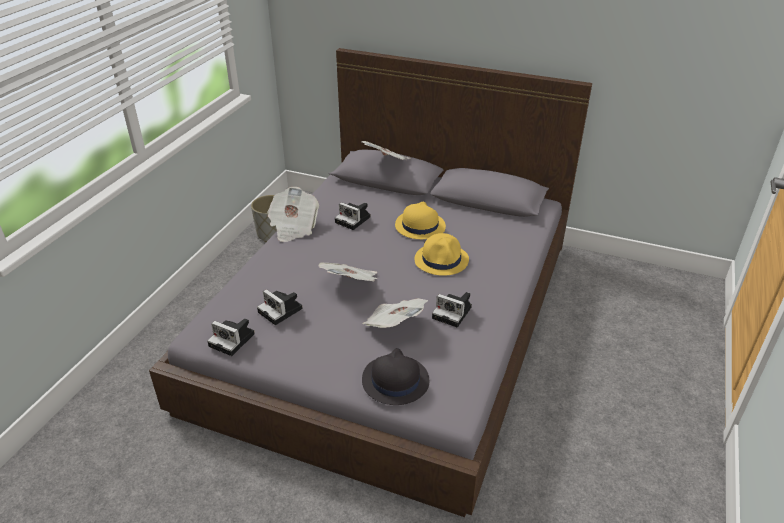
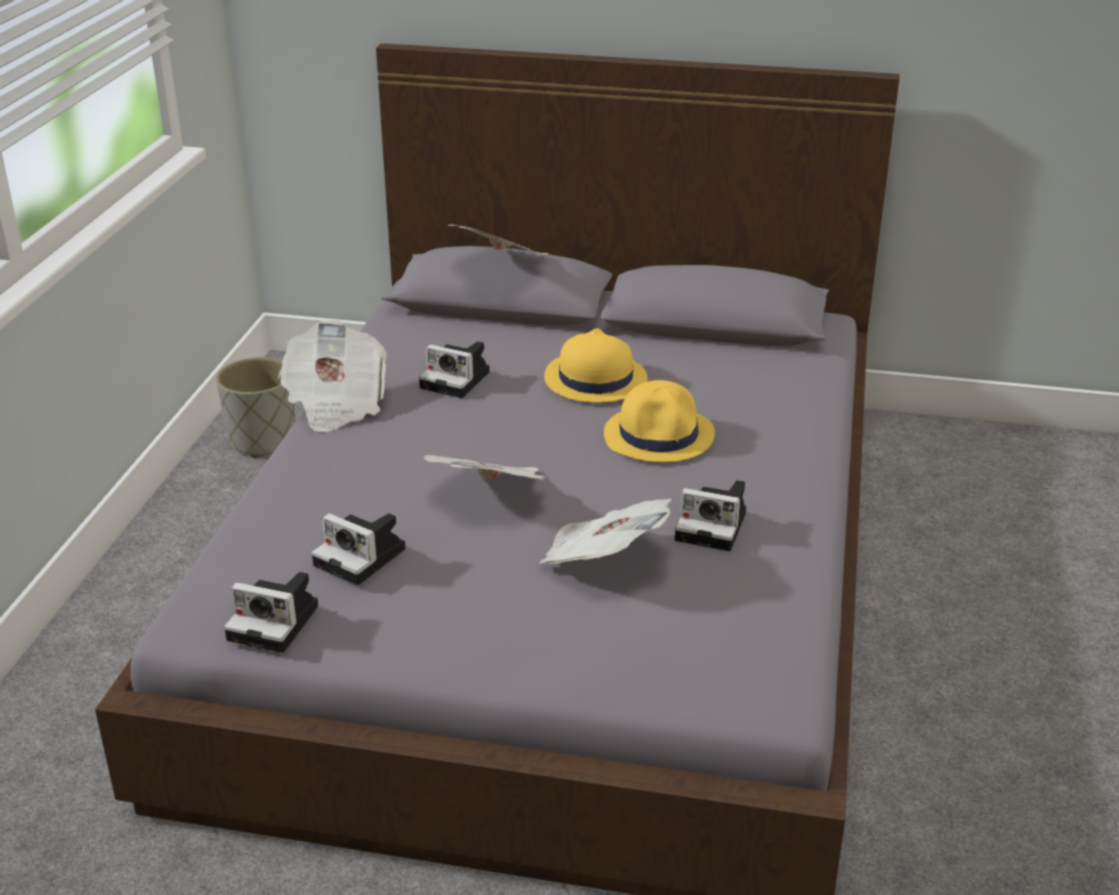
camera: 10 degrees left, 5 degrees down
(394, 380) = (638, 659): black hat -> none

